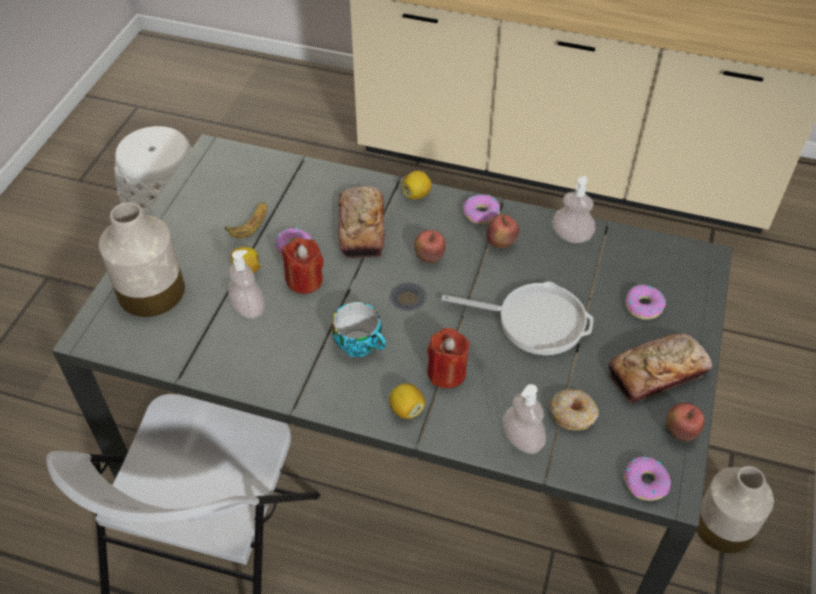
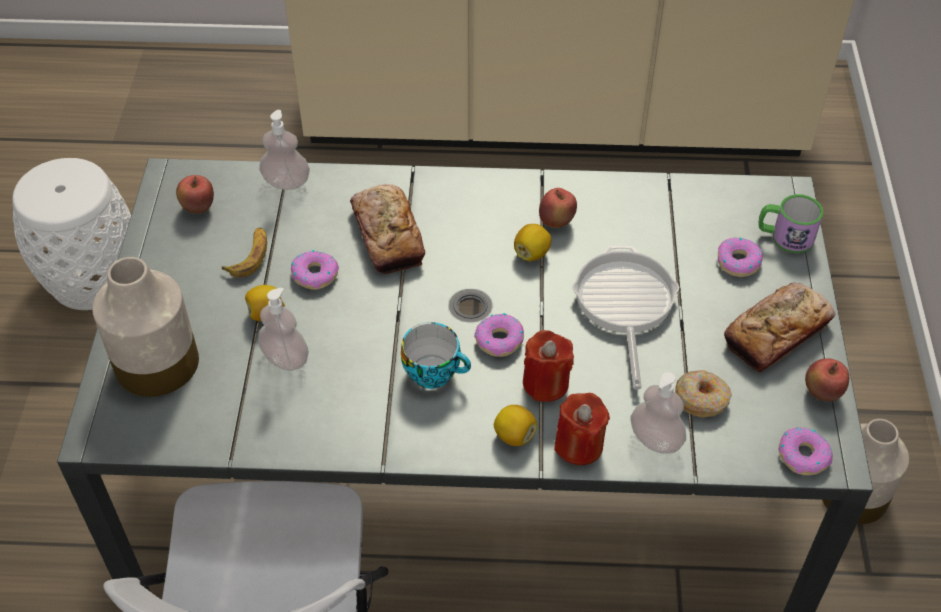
camera: 15 degrees left, 0 degrees up
(304, 280) = (341, 311): red candle -> red candle (579, 445)
(416, 194) = (439, 183): lemon -> lemon (532, 253)
(429, 258) = (480, 255): apple -> apple (198, 208)
(481, 213) = (522, 192): donut -> donut (500, 340)
(534, 321) = (624, 304): frying pan -> frying pan turned 90 degrees counterclockwise
(571, 236) = (633, 198): soap dispenser -> soap dispenser (286, 182)
(691, 293) = (784, 236): none -> mug

